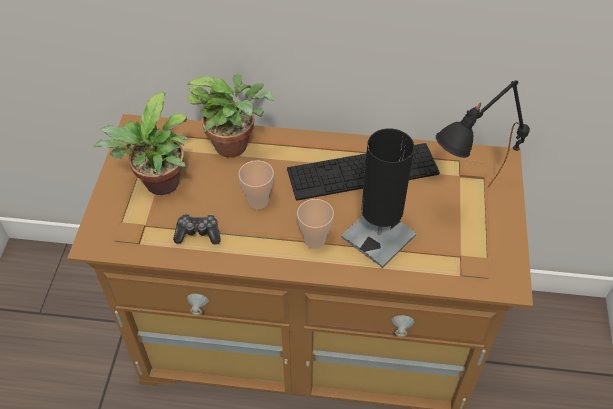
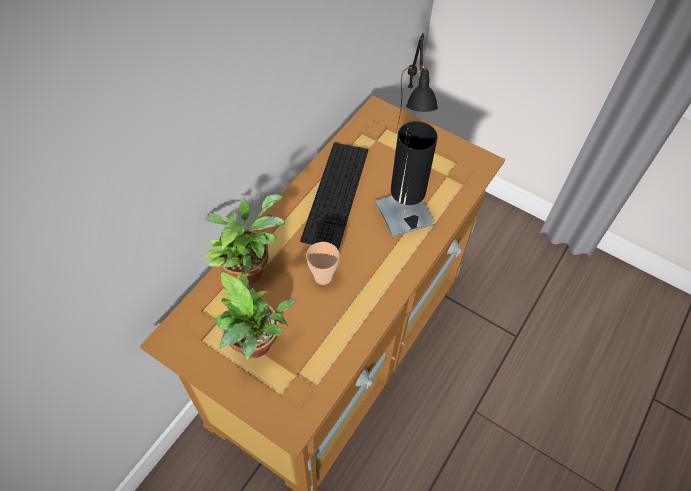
camera: 65 degrees left, 5 degrees up
(198, 233) = (331, 335): game controller -> none
(315, 240) = (385, 255): cup -> none

